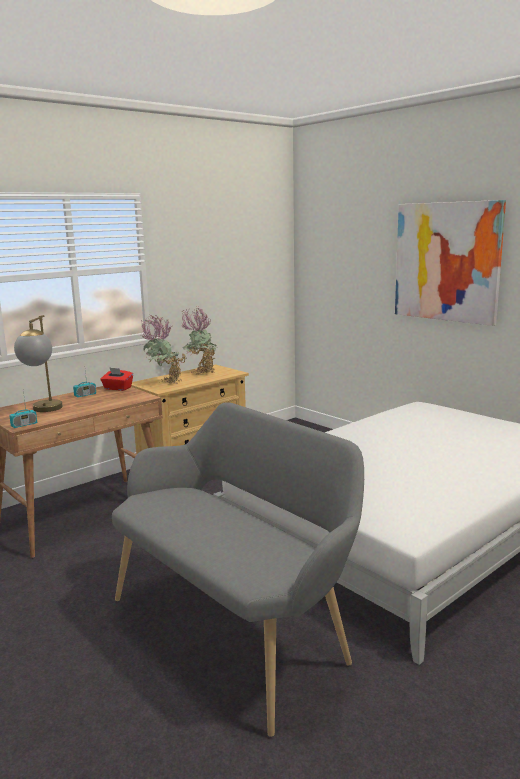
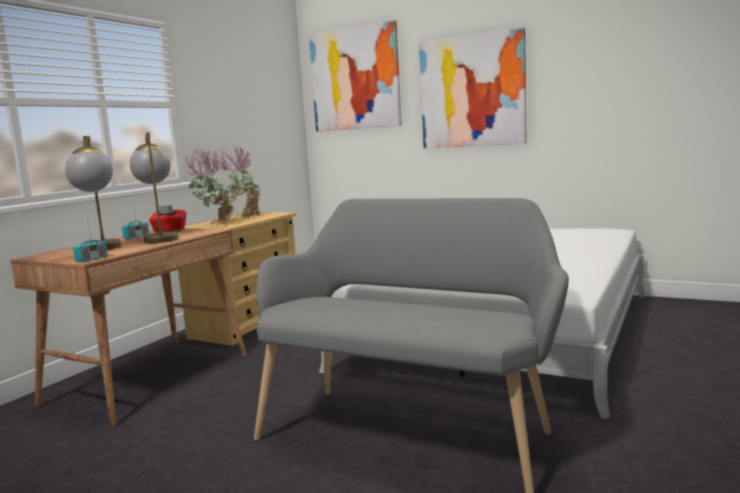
camera: 20 degrees left, 5 degrees down
(97, 402) = (159, 238): none -> table lamp
(339, 234) = (355, 79): none -> picture

